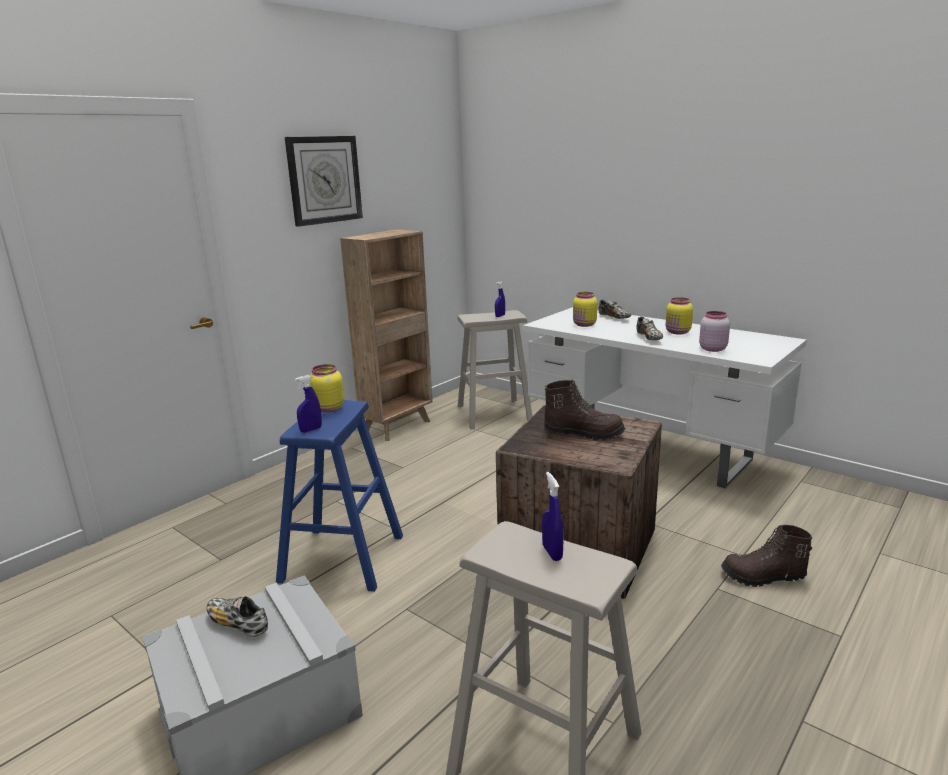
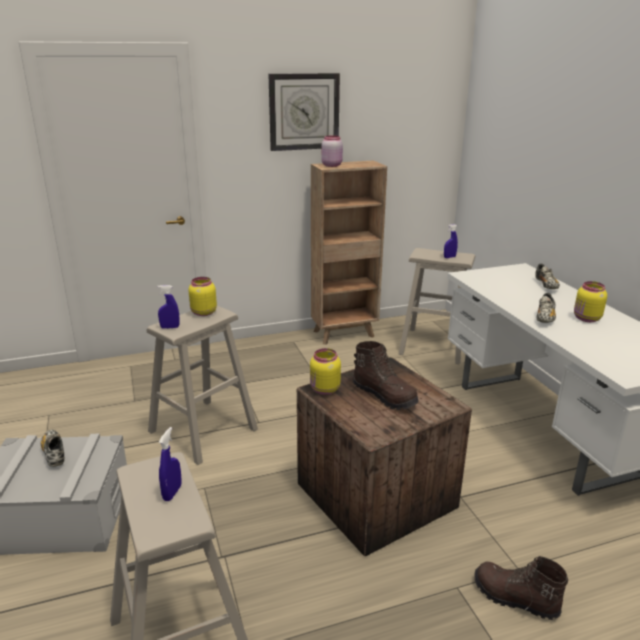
camera: 30 degrees right, 5 degrees up
(342, 558) = (203, 430): blue stool -> beige stool
(584, 325) = (504, 286): yellow jar -> yellow jar (324, 390)
(712, 349) = (593, 348): pink jar -> pink jar (331, 165)

